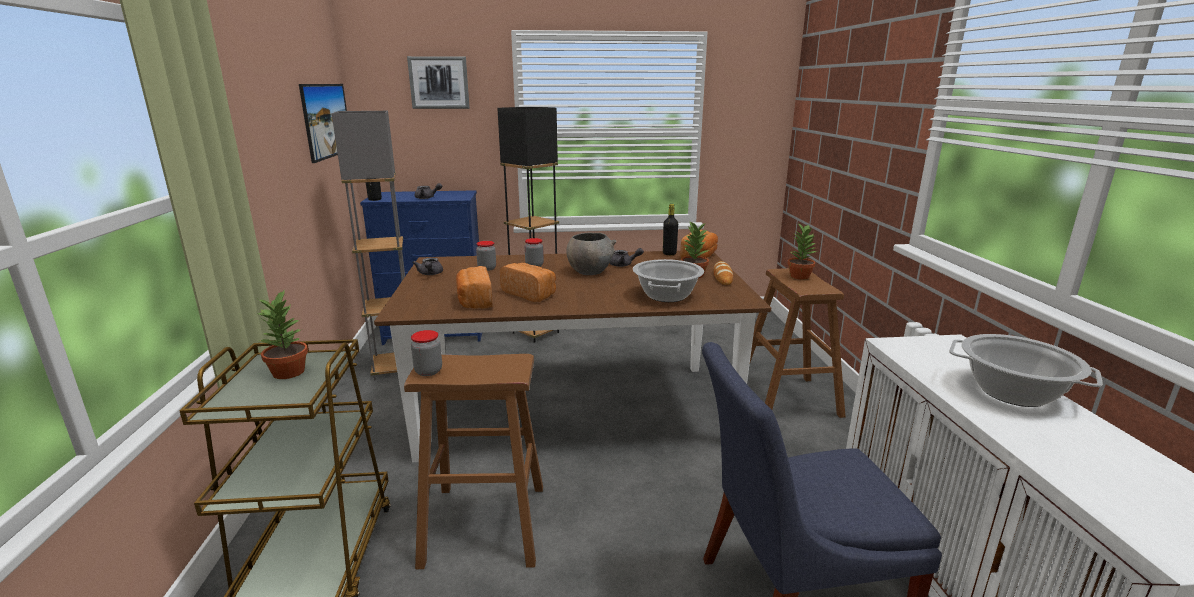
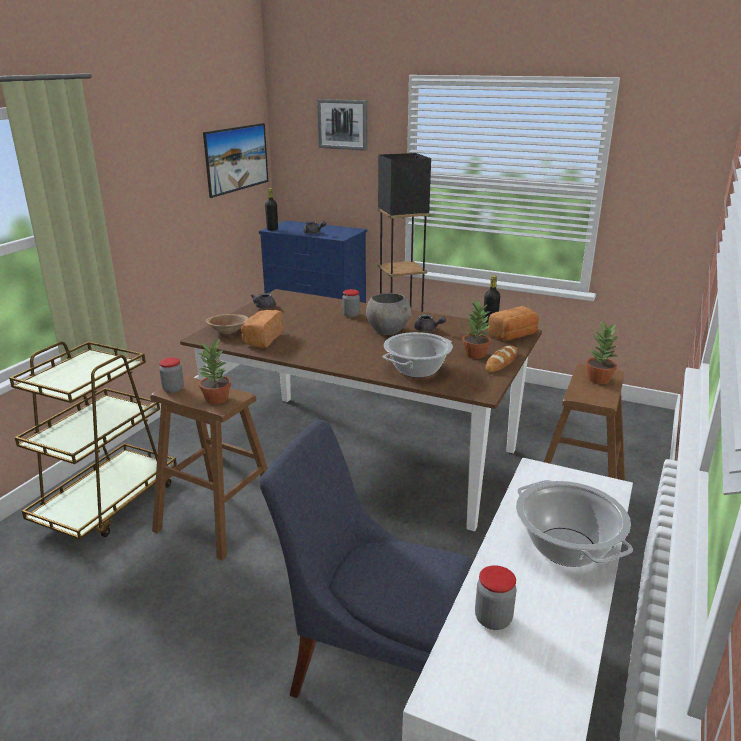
camera: 30 degrees right, 5 degrees up
(289, 372) = (91, 367): potted plant -> potted plant (217, 399)
(395, 369) = (261, 380): grey floor lamp -> none
(423, 301) = (228, 331): none -> brown bowl
(487, 268) = (310, 310): jar -> jar (493, 619)
(530, 294) = (310, 342): bread -> none

